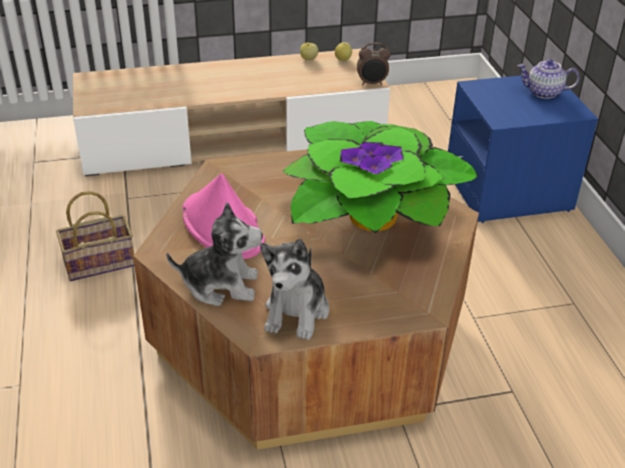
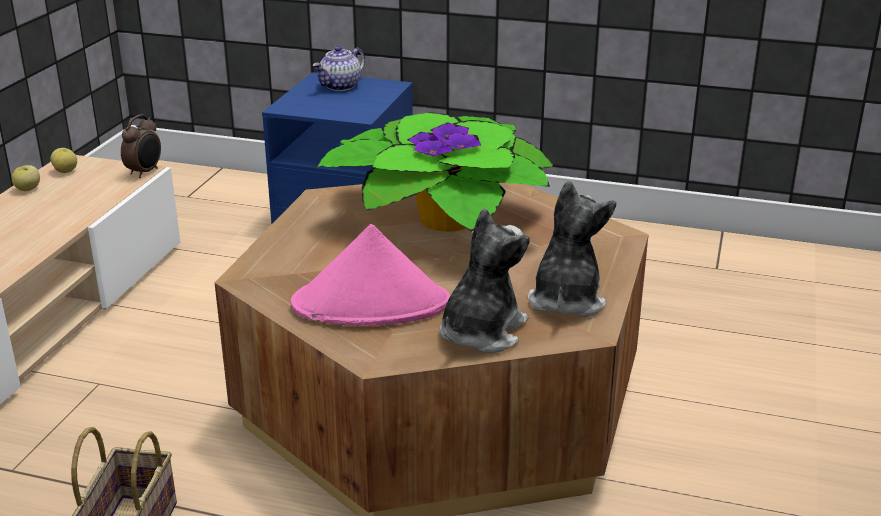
camera: 60 degrees left, 10 degrees down
(297, 312) = (566, 300): plush toy -> plush toy turned 120 degrees counterclockwise

